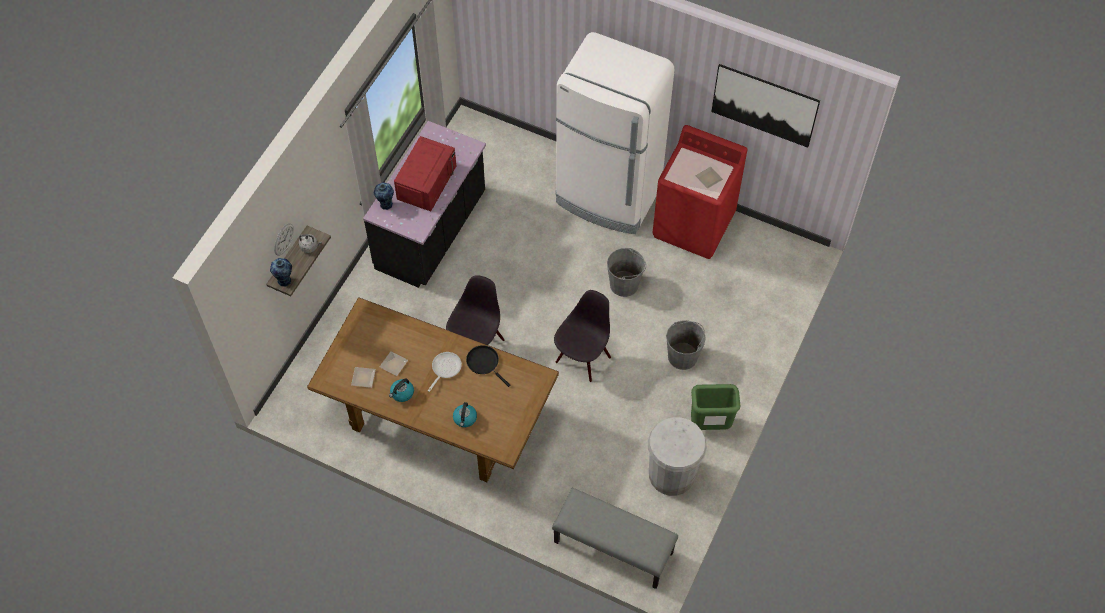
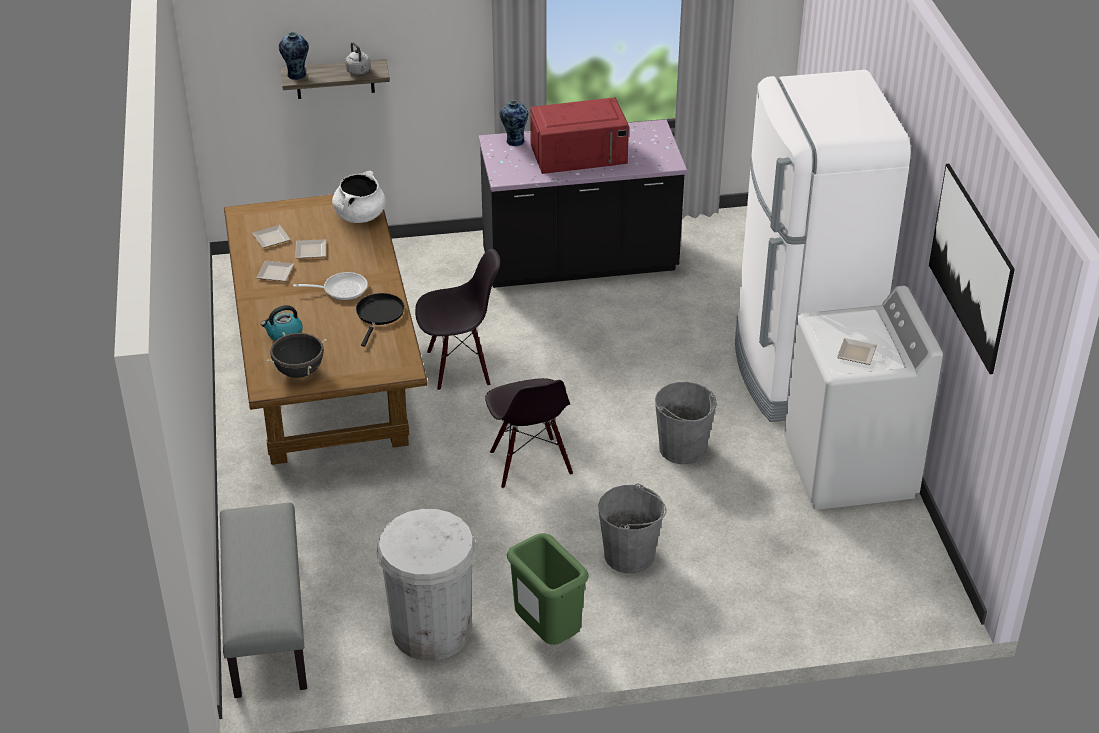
camera: 55 degrees right, 20 degrees down
(283, 239) = (333, 33): wall clock -> none
(379, 321) = (360, 216): none -> white cooking pot
(402, 393) = (276, 273): kettle -> plate
(505, 428) = (299, 372): none -> black cooking pot
(582, 359) = (529, 463): black chair -> black chair turned 75 degrees clockwise
(694, 225) = (850, 469): red washing machine -> white washing machine

